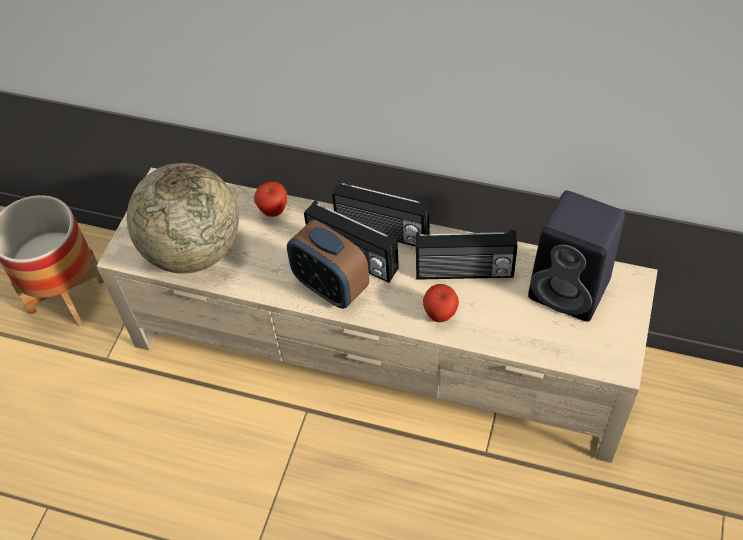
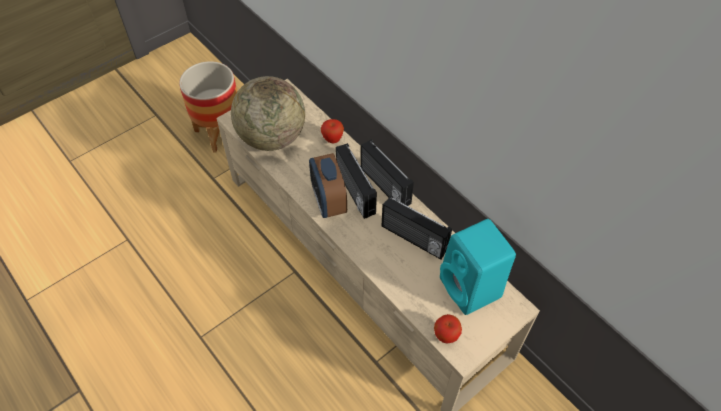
camera: 30 degrees right, 0 degrees up
(440, 315) = (378, 255): apple -> apple (445, 336)
(572, 289) = (471, 289): black speaker -> turquoise speaker

